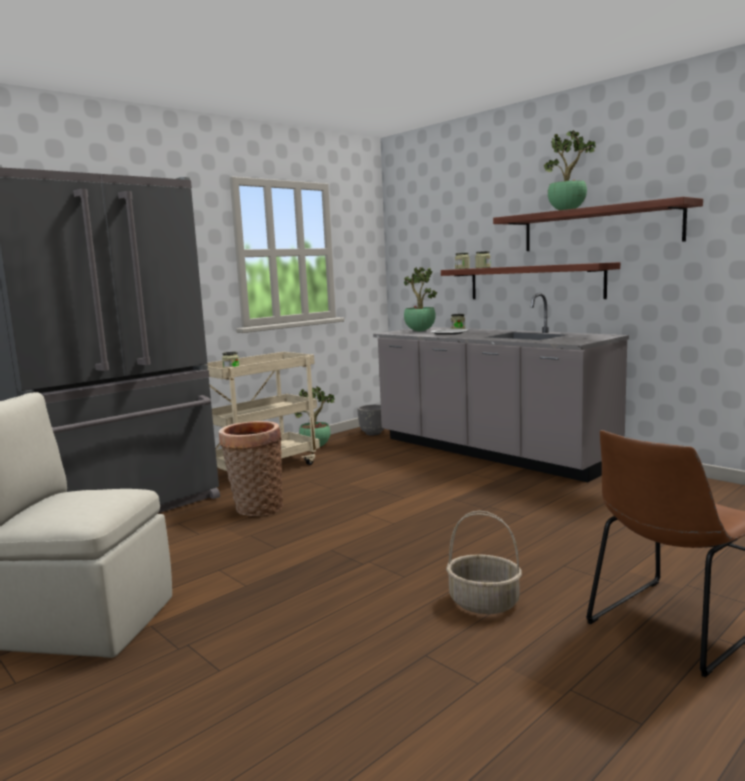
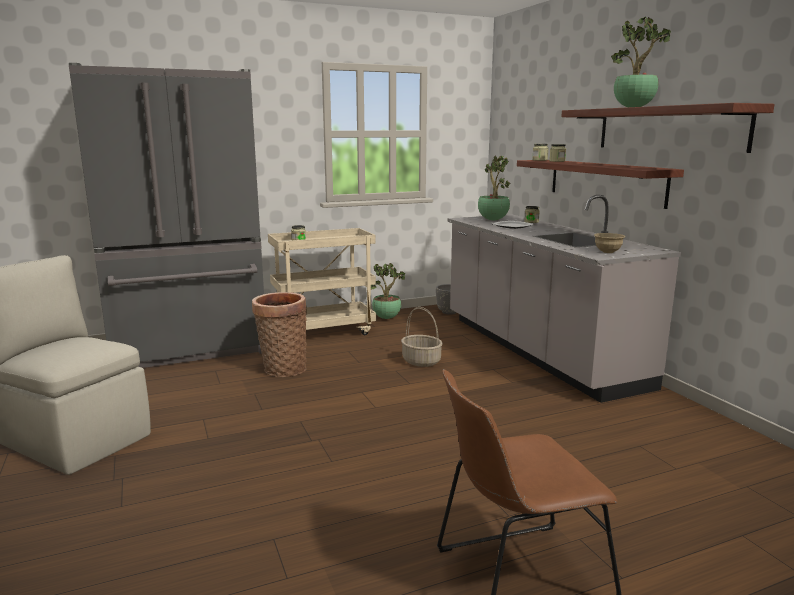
camera: 20 degrees right, 5 degrees up
(484, 602) = (371, 504): basket -> basket (422, 361)
(575, 340) = (607, 252): none -> beige bowl

